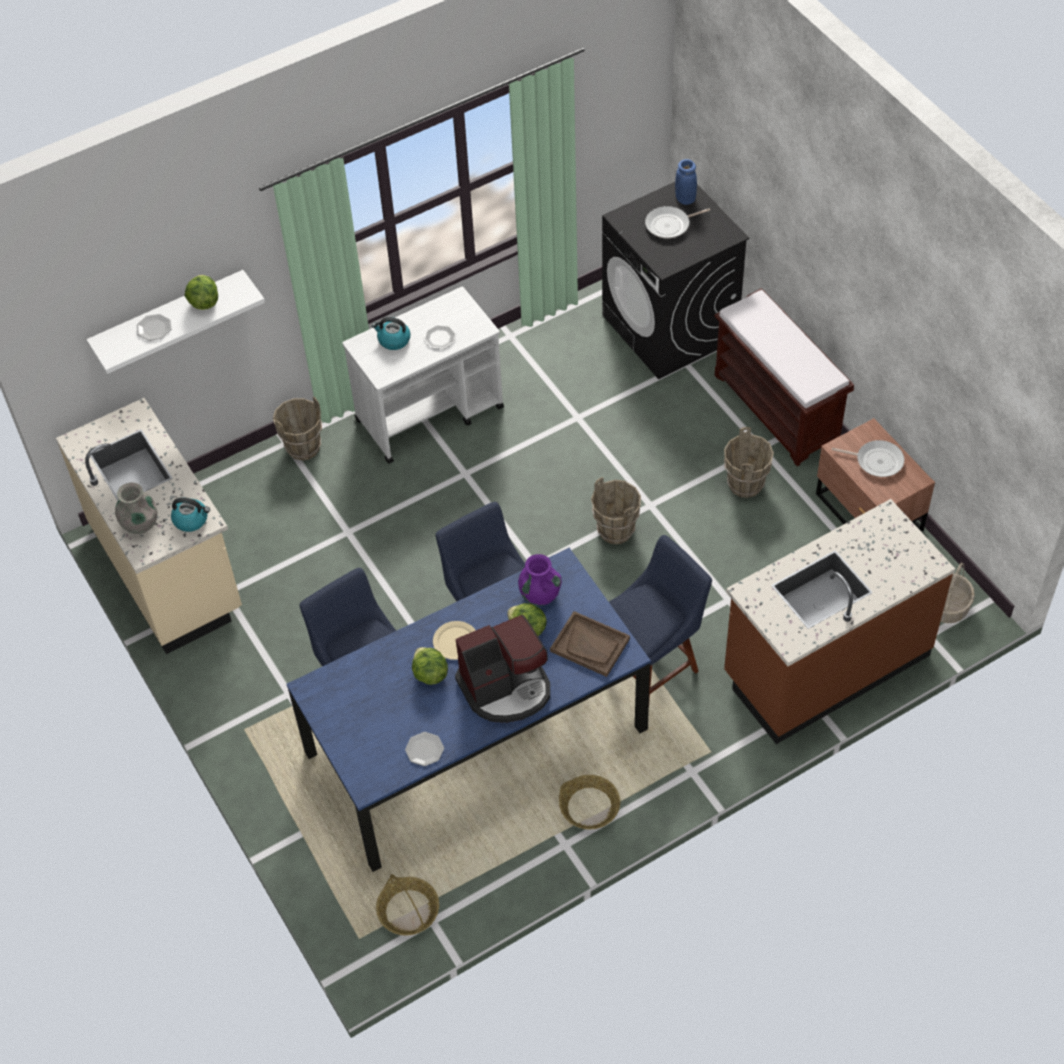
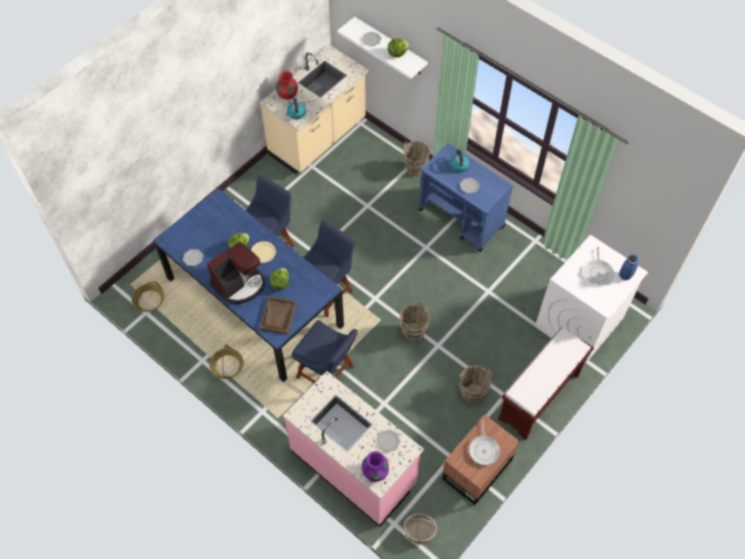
camera: 70 degrees right, 5 degrees up
(140, 524) = (287, 95): grey vase -> red vase
(430, 413) = (461, 219): white cart -> blue cart
(506, 688) = (240, 284): coffee machine -> coffee machine turned 90 degrees counterclockwise
(540, 595) = (305, 283): purple vase -> purple vase (375, 471)
(670, 225) = (598, 272): frying pan -> frying pan turned 135 degrees counterclockwise
(670, 328) = (579, 322): black washing machine -> white washing machine
(825, 665) = (354, 467): brown counter -> pink counter
(867, 537) = (388, 441): none -> plate

